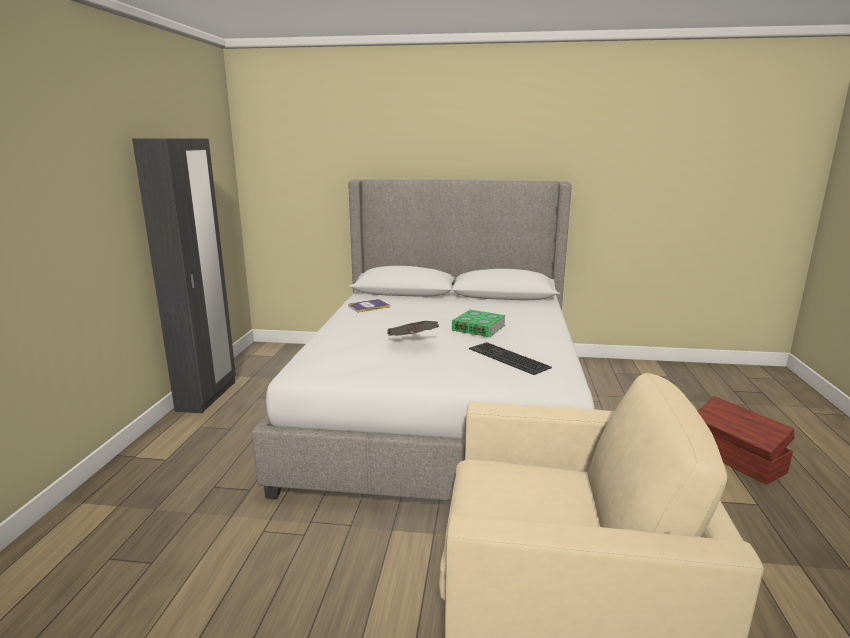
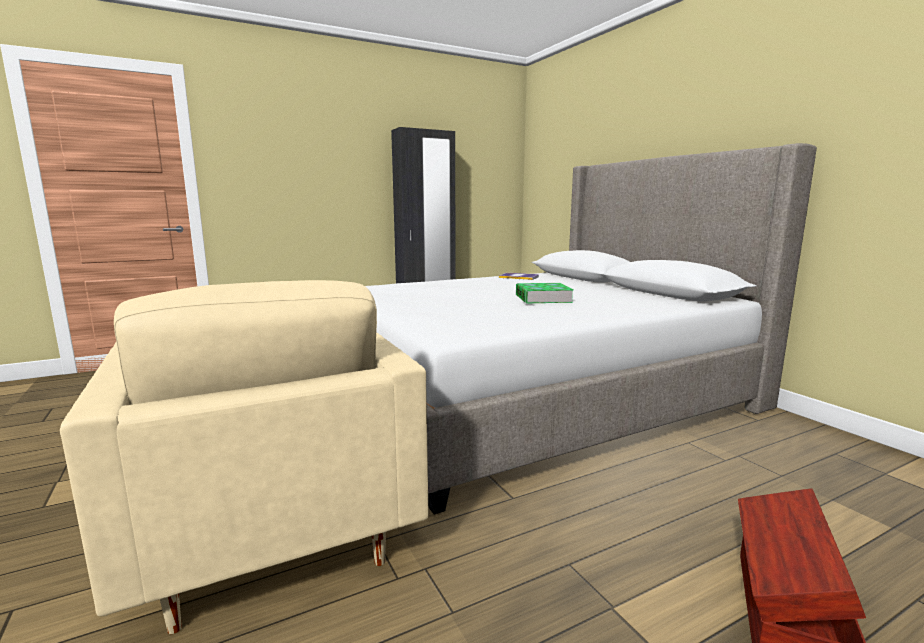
camera: 55 degrees right, 5 degrees down
(412, 343) = (456, 291): newspaper -> none
(506, 358) = (484, 313): keyboard -> none

